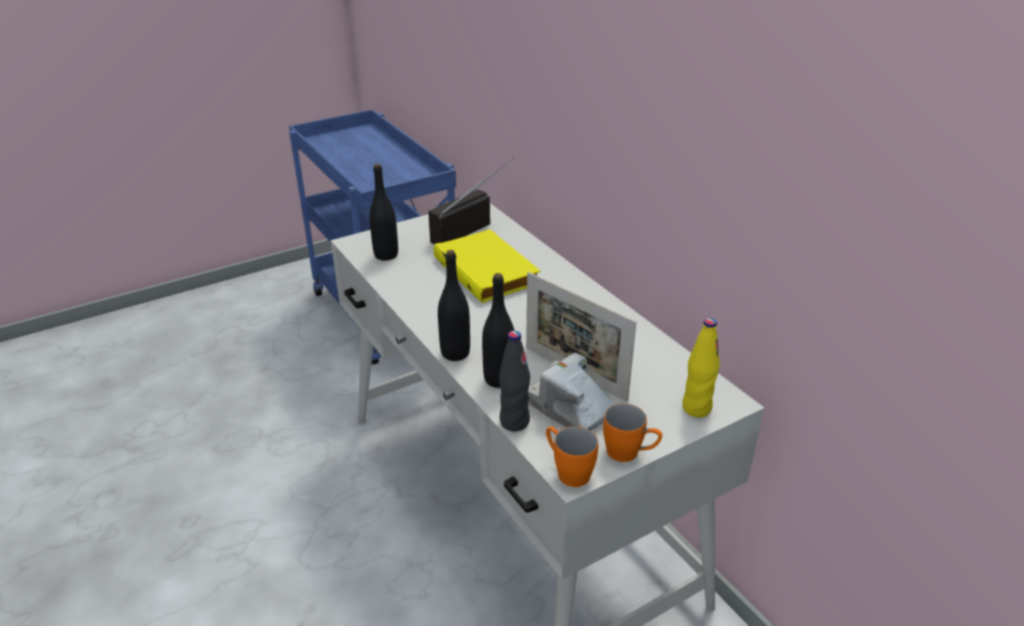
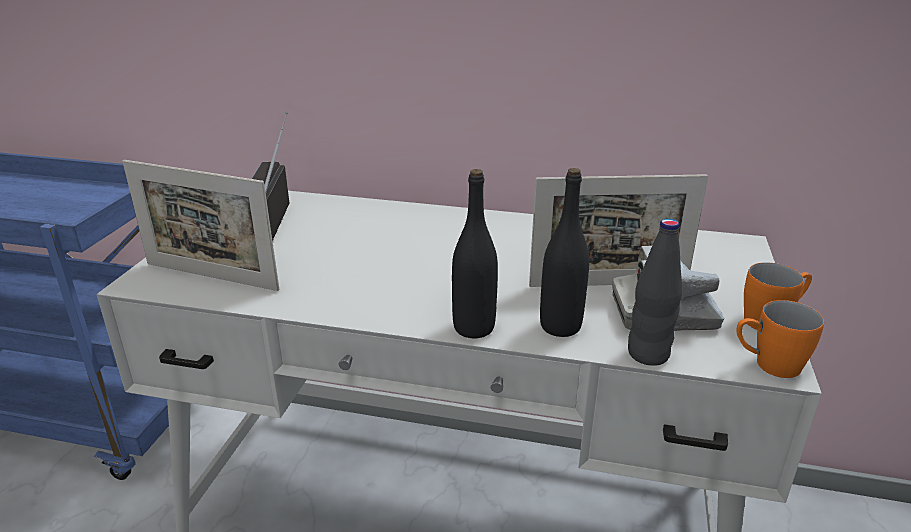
camera: 45 degrees left, 5 degrees down
(386, 255) = (211, 276): black bottle -> picture frame
(488, 270) = (363, 241): yellow book -> none
(696, 408) = (735, 260): yellow bottle -> none

